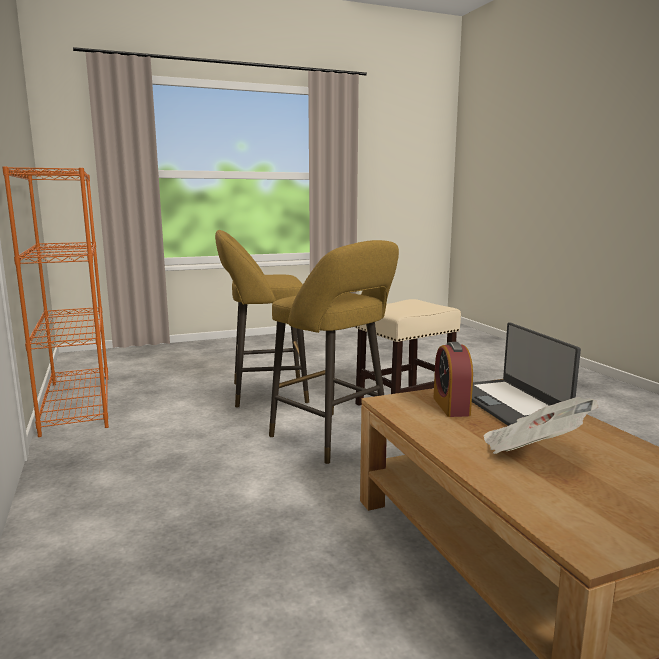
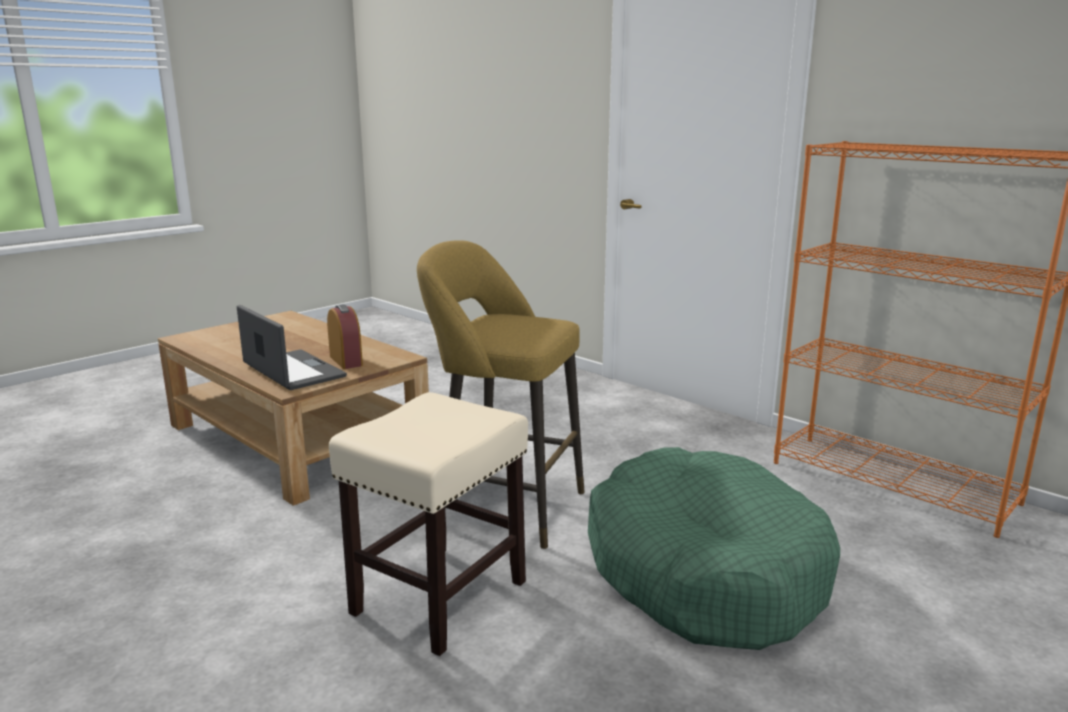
camera: 155 degrees right, 5 degrees up
(263, 393) = (703, 570): yellow stool -> green dog bed
(532, 450) = (290, 342): newspaper -> none

